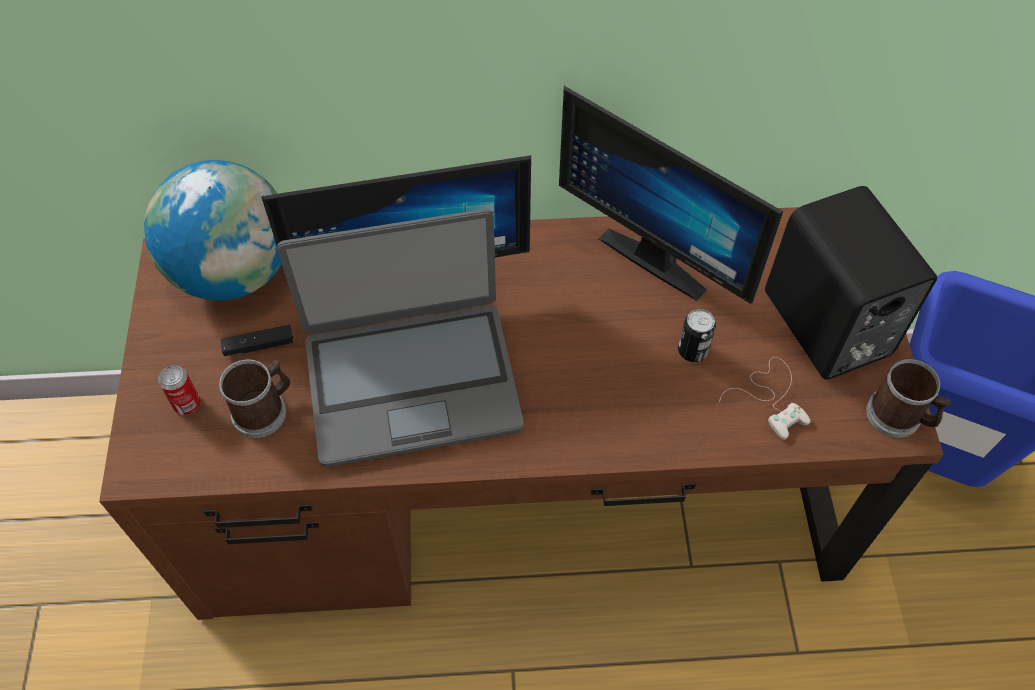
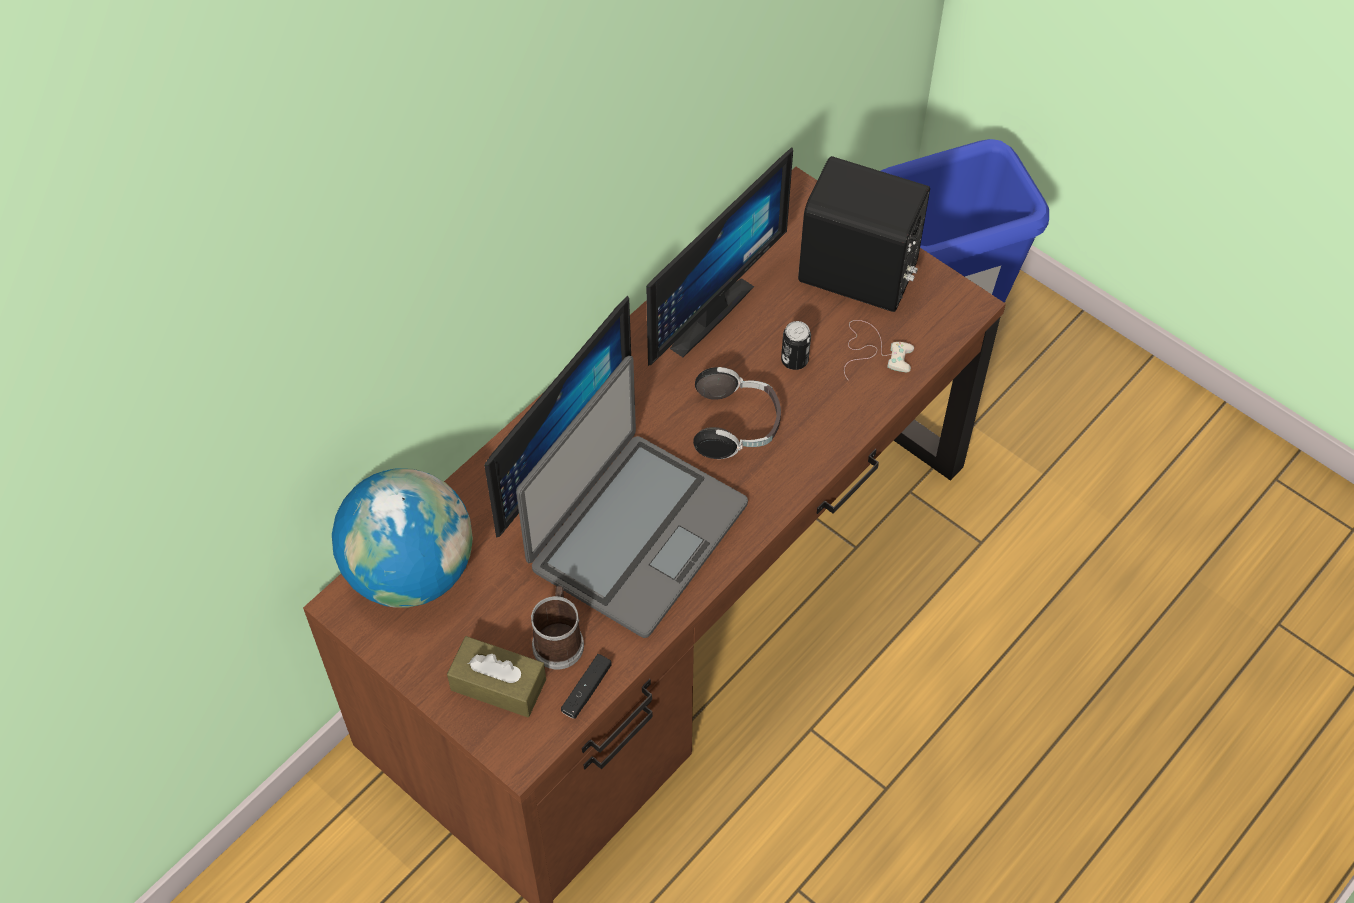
camera: 45 degrees left, 0 degrees up
(187, 404) = (498, 684): can -> brown tissue box
(259, 345) = (498, 603): black game controller -> black game controller (586, 690)
(585, 364) = (736, 426): none -> headphones
(659, 254) = (701, 310): monitor -> monitor turned 45 degrees counterclockwise
(899, 417) = (959, 300): mug -> none

